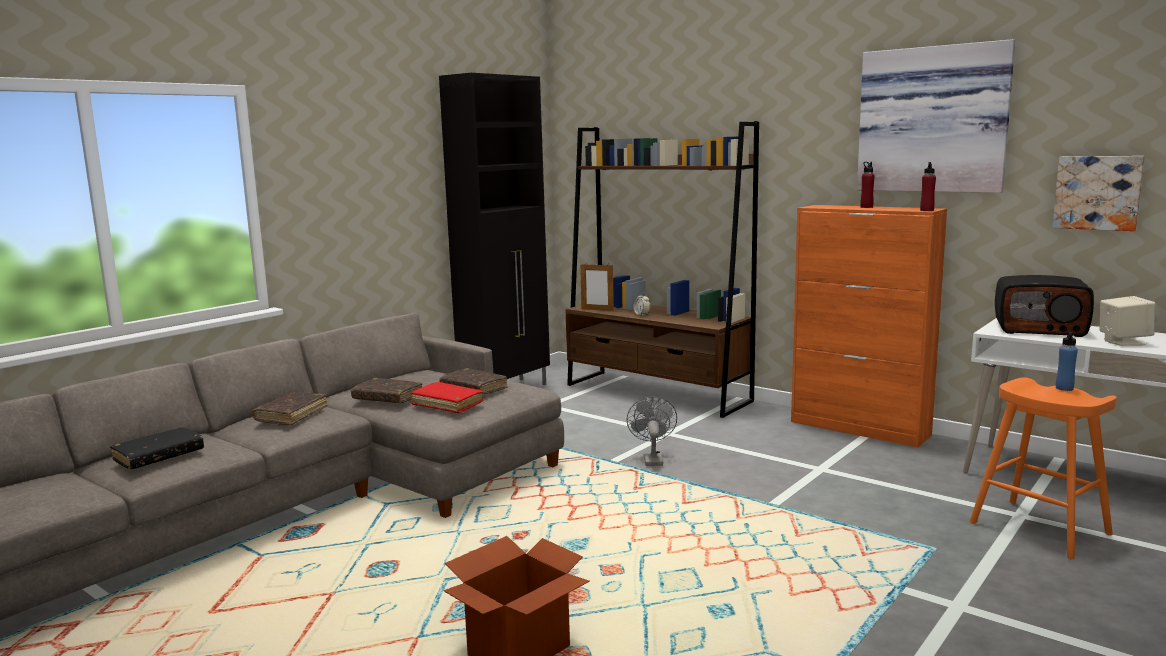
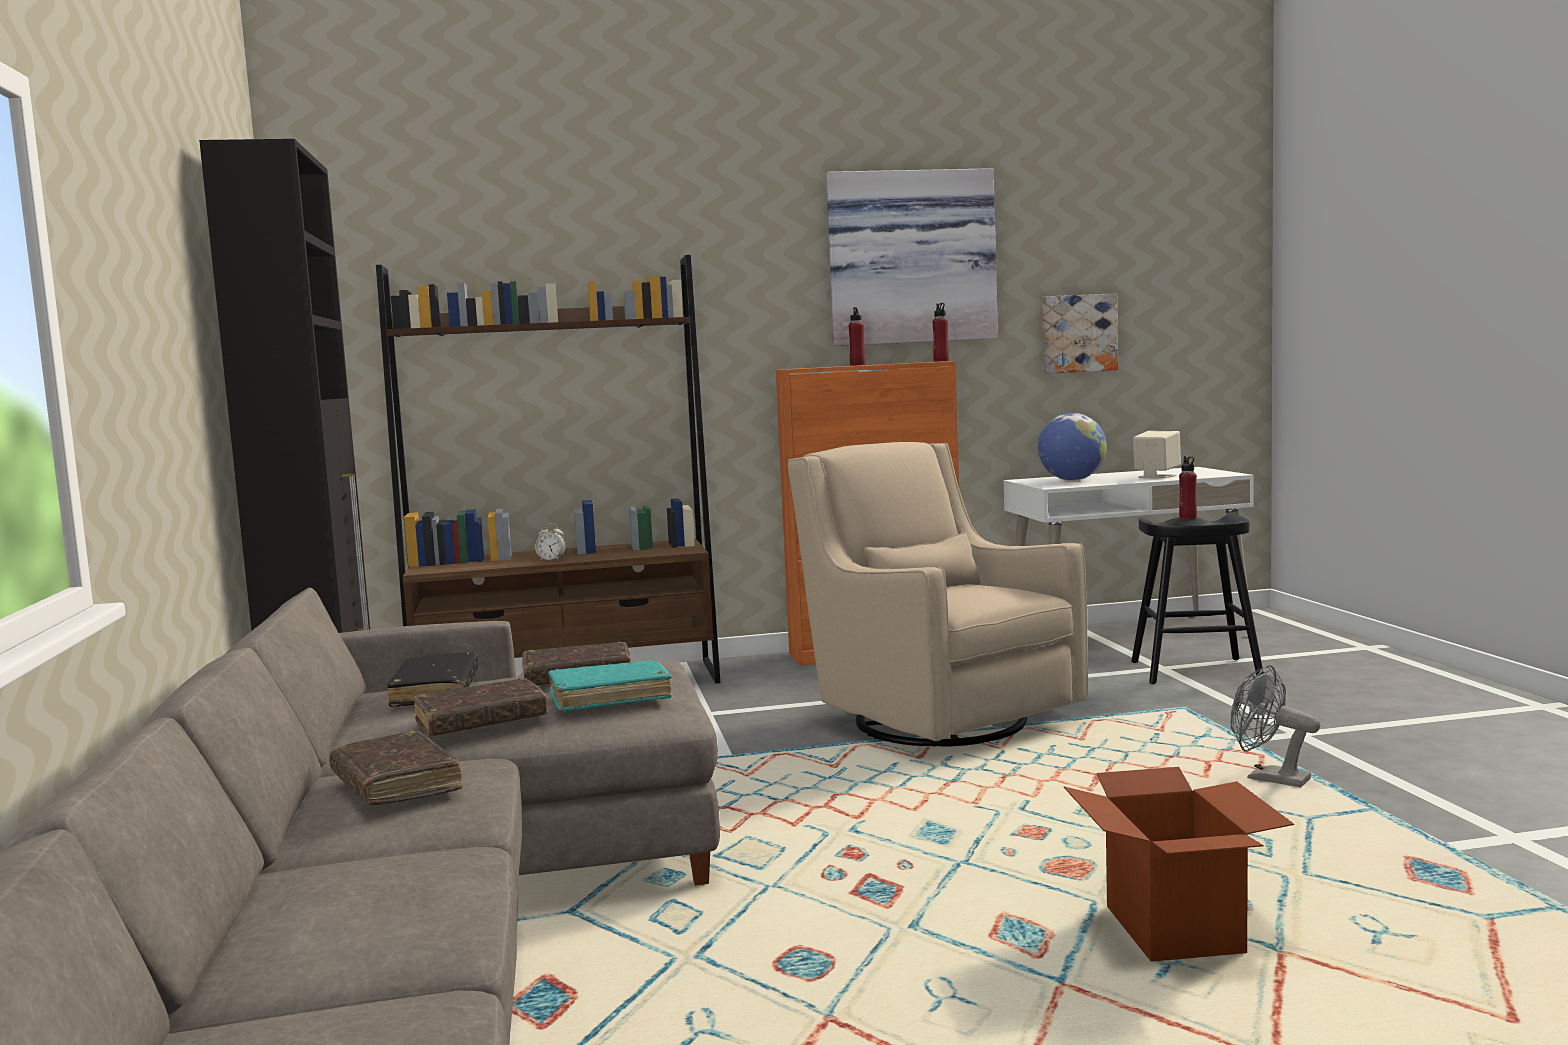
camera: 50 degrees left, 5 degrees down
(159, 456) = (368, 907): black book -> black book (435, 691)
(448, 404) = (610, 698): red book -> turquoise book
(597, 309) = (460, 567): picture frame -> none
(652, 459) = (763, 739): grey fan -> grey fan (1268, 779)
(760, 485) = (935, 720): none -> beige armchair
(1040, 329) = (1072, 480): radio -> globe
(1040, 528) = (1196, 671): orange stool -> black stool
(1064, 388) = (1188, 517): blue bottle -> red bottle

